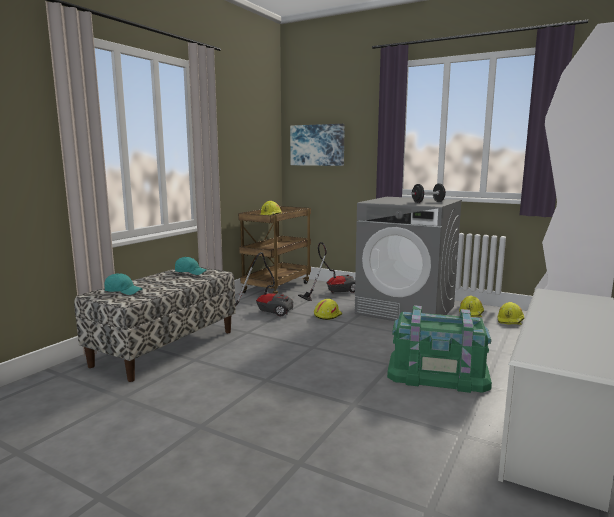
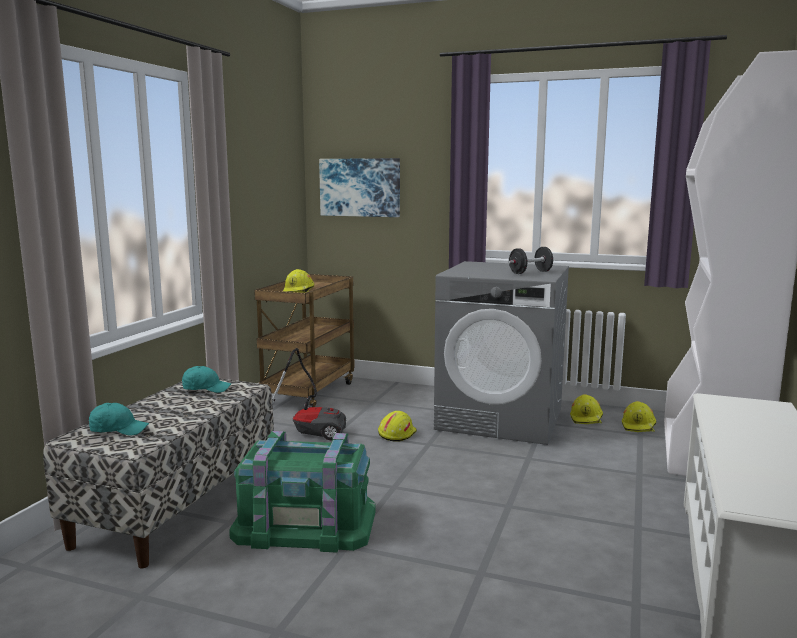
camera: 10 degrees left, 0 degrees up
(332, 292) = (391, 396): vacuum cleaner -> none
(437, 372) = (574, 512): green storage box -> green storage box (305, 524)

